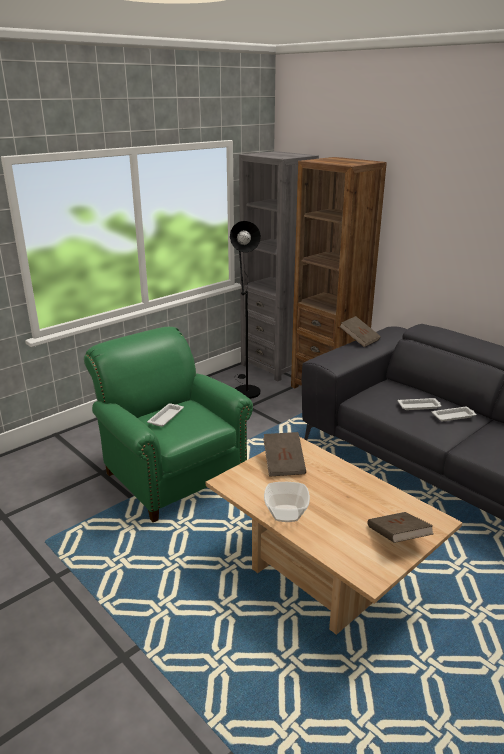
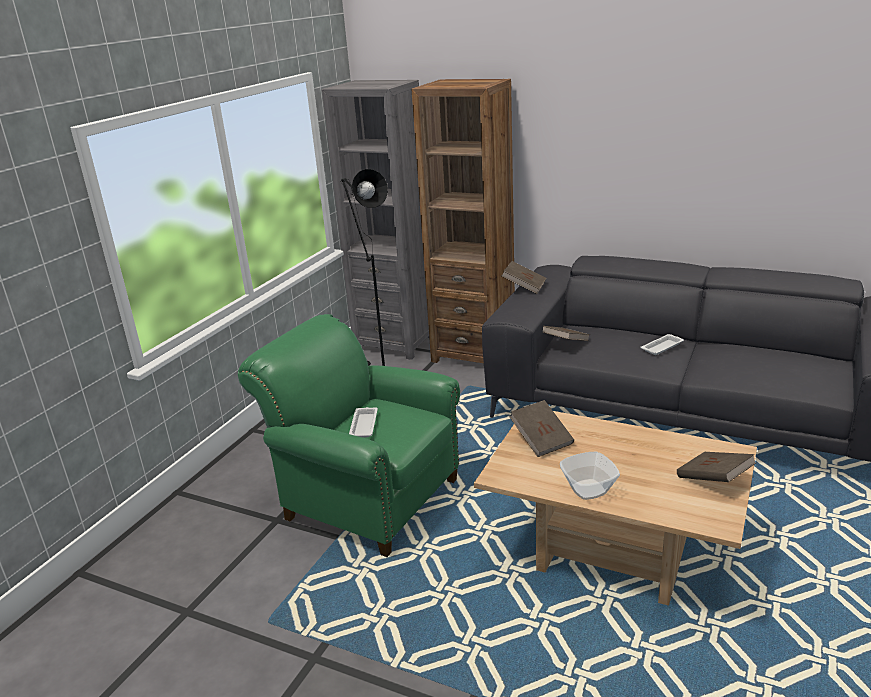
camera: 20 degrees left, 0 degrees up
(372, 393) = (564, 343): none -> brown book
(419, 406) = (622, 345): white tray -> none

